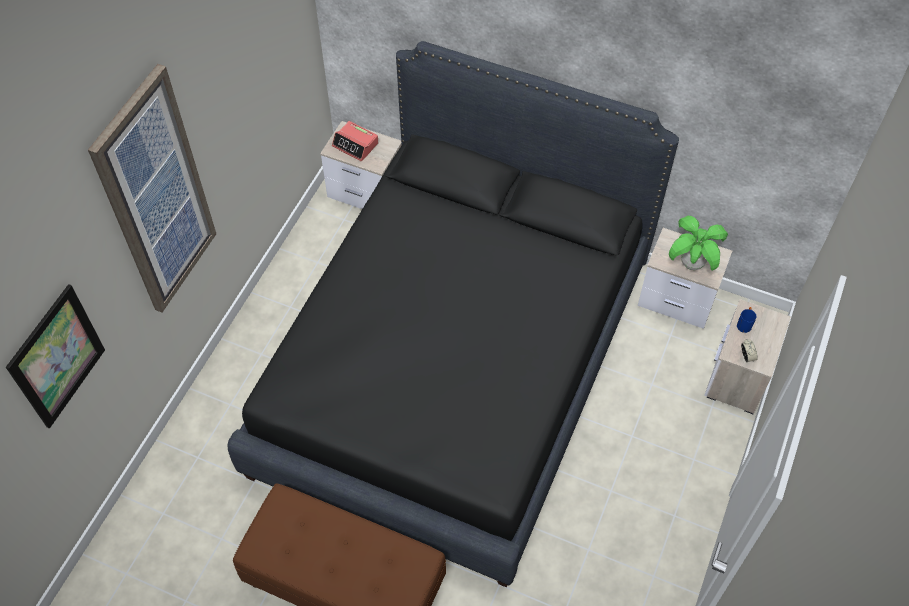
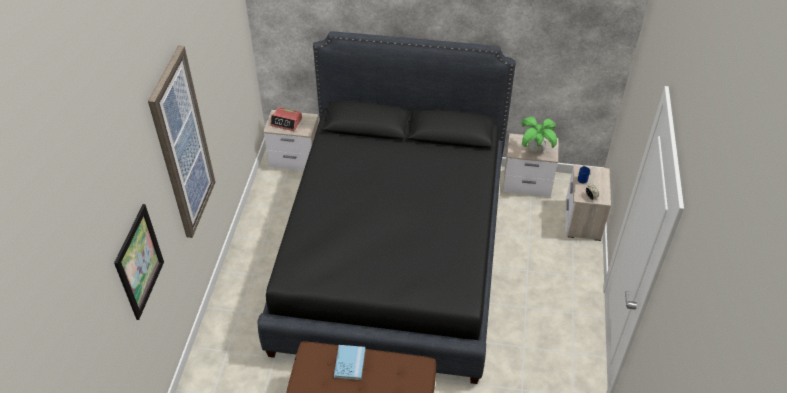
camera: 15 degrees left, 10 degrees down
(328, 531) = (349, 363): none -> blue book

